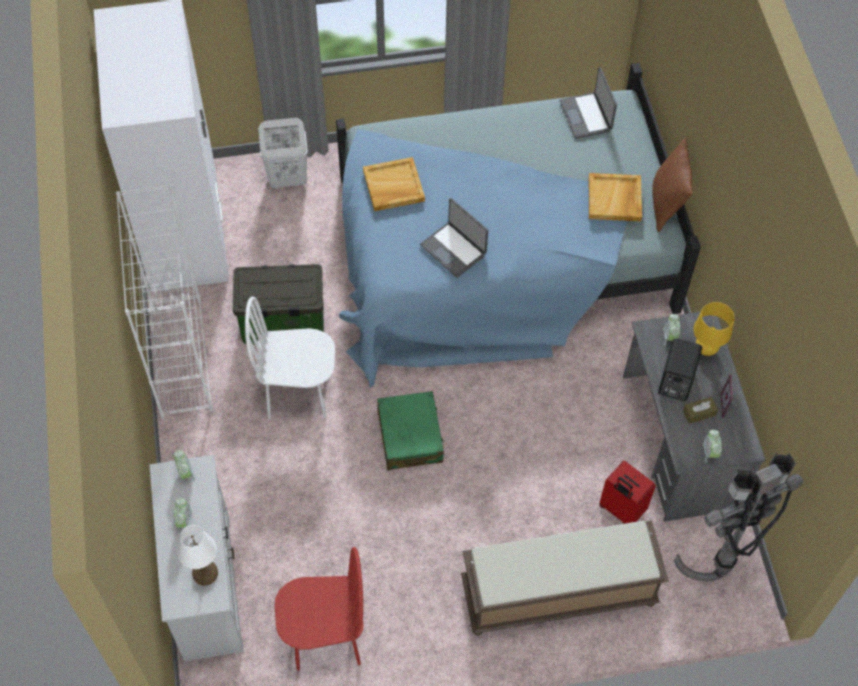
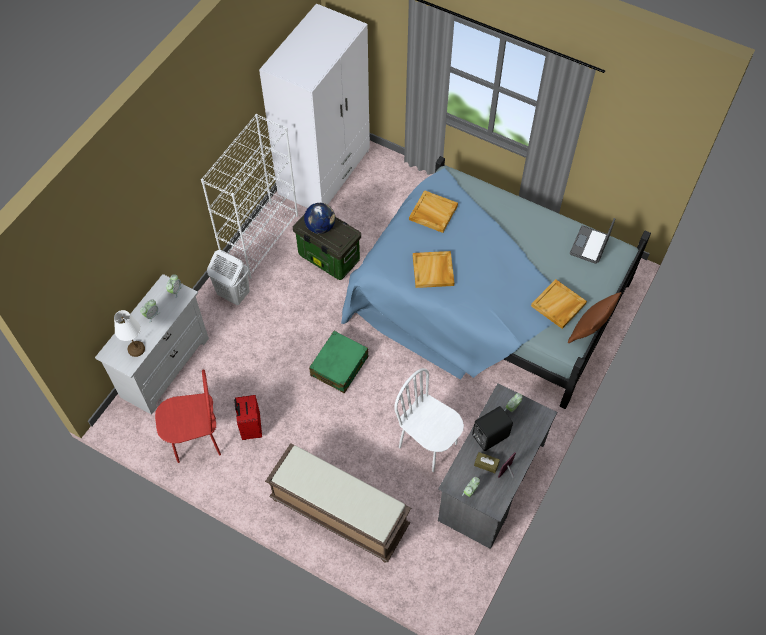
camera: 40 degrees right, 0 degrees up
(268, 288) = (320, 227): none -> globe
(287, 179) = (404, 179): white laundry basket -> white laundry basket (233, 294)
(298, 394) = (302, 300): white chair -> white chair (428, 445)
(326, 638) = (197, 440): red chair -> red chair turned 45 degrees counterclockwise
(454, 249) = (433, 271): laptop -> beige tray
(621, 510) = (419, 495): red suitcase -> red suitcase (250, 428)
(706, 349) = (527, 430): yellow table lamp -> none
(715, 570) = (441, 572): grey floor lamp -> none

